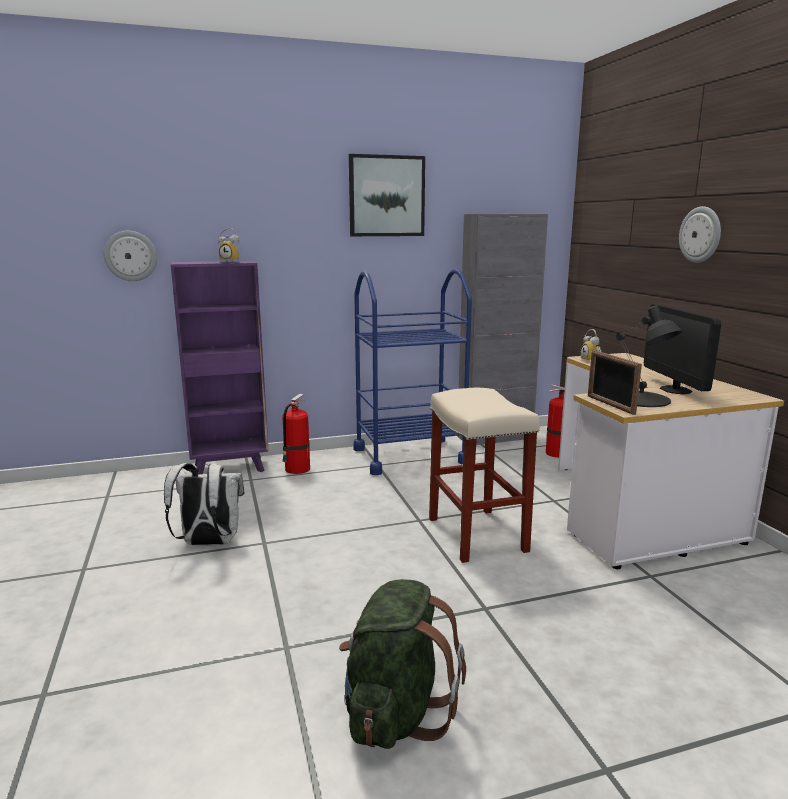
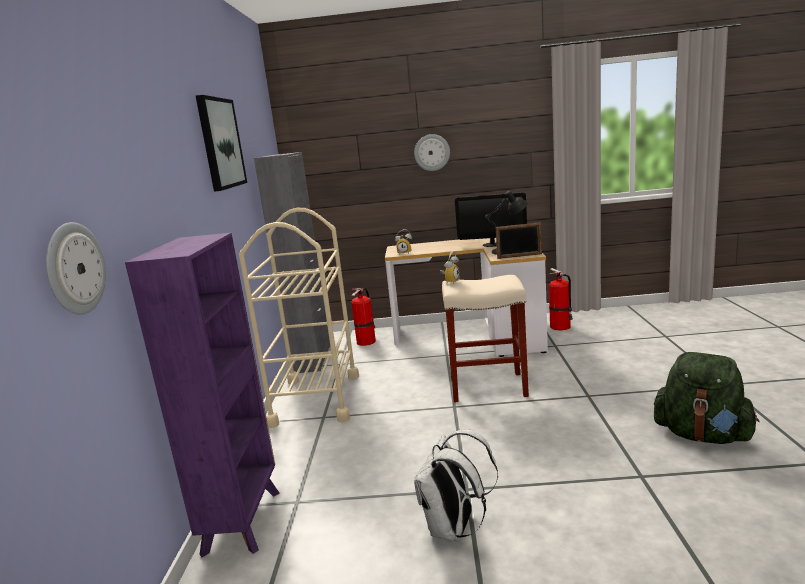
camera: 70 degrees left, 0 degrees up
(231, 261) = (198, 240): alarm clock -> alarm clock (450, 282)
(296, 469) = (293, 467): fire extinguisher -> fire extinguisher (561, 327)
(409, 456) = (316, 399): blue cart -> beige cart

